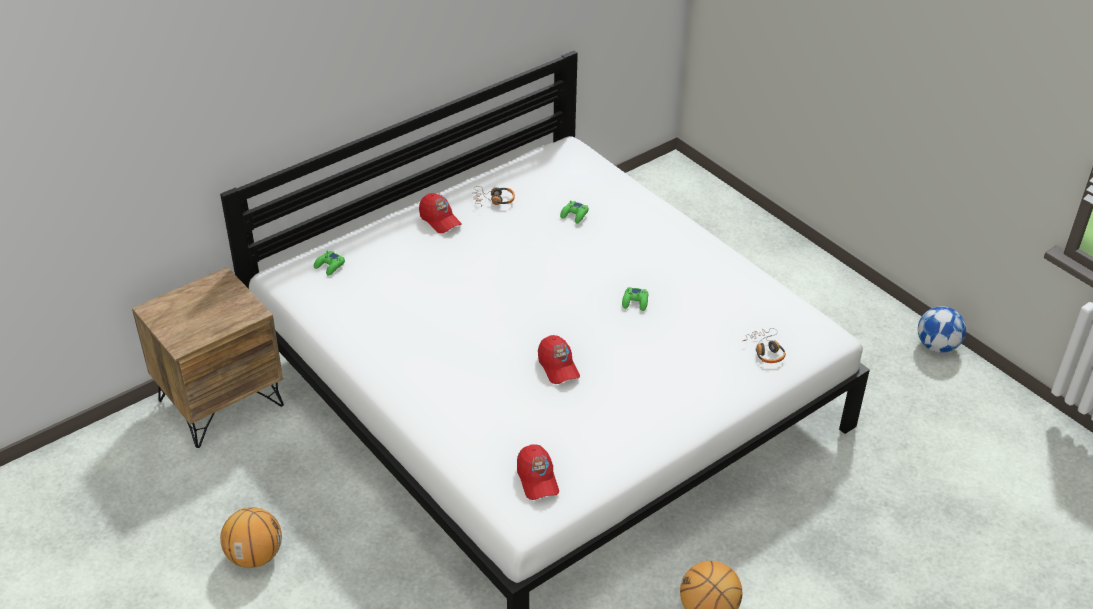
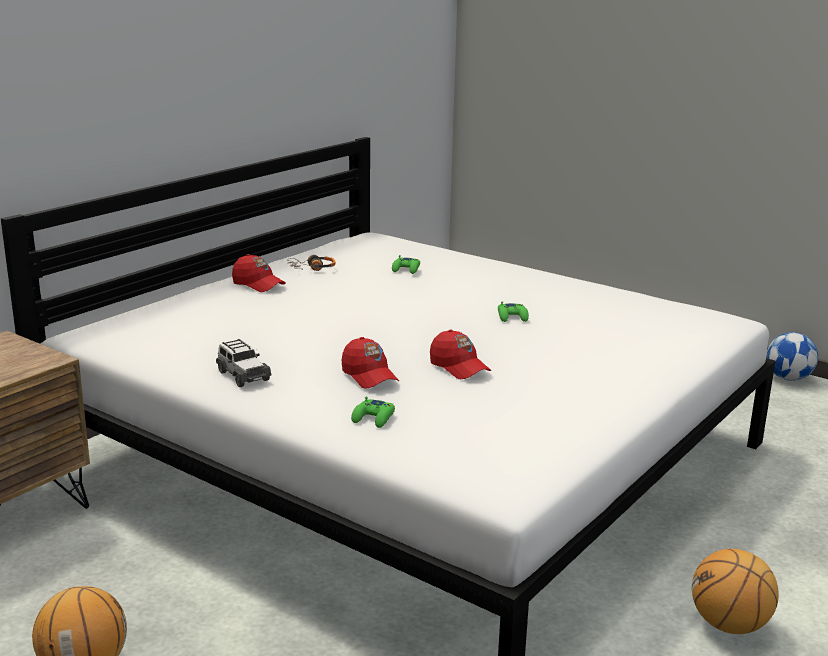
camera: 15 degrees left, 20 degrees down
(329, 266) = (139, 323): green game controller -> green game controller (374, 418)
(389, 350) = (242, 375): none -> toy car
(537, 479) = (497, 456): red cap -> red cap (369, 376)
(765, 350) = (678, 335): headphones -> none

